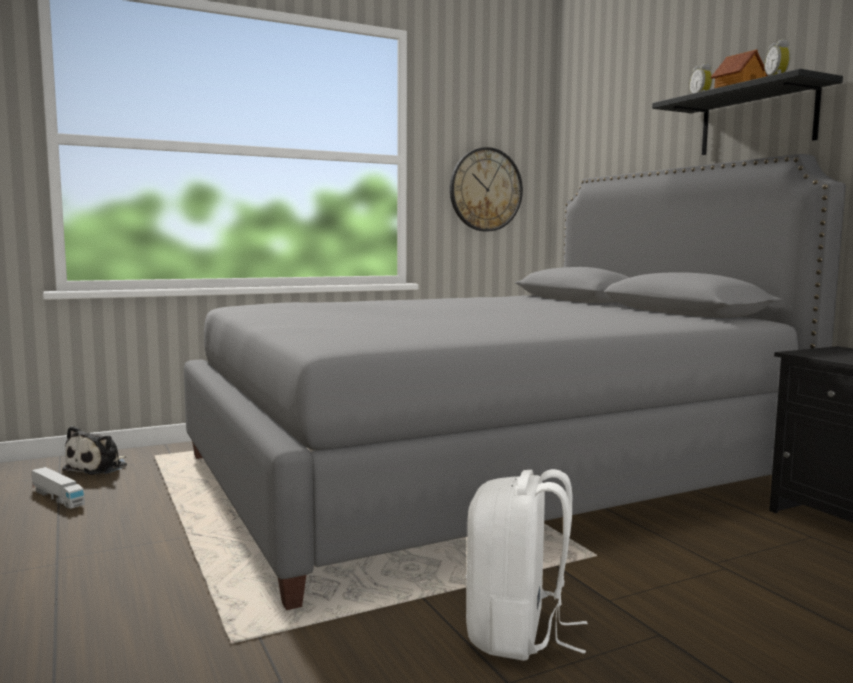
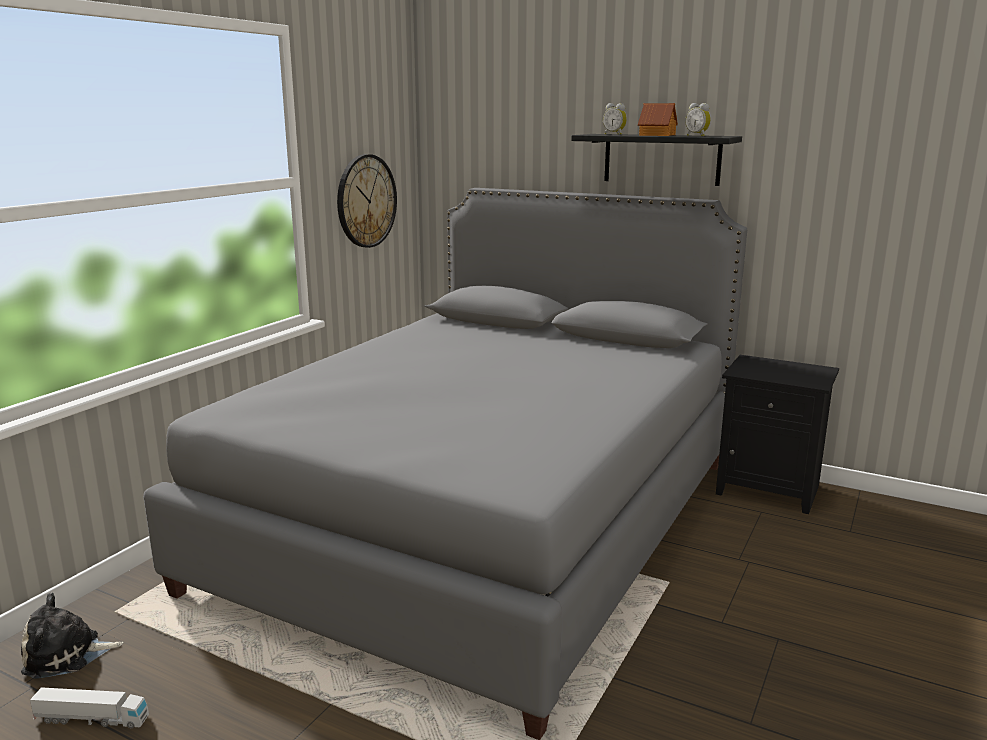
camera: 35 degrees left, 10 degrees up
(99, 467) = (67, 655): plush toy -> plush toy turned 90 degrees clockwise
(517, 634) = (708, 679): white backpack -> none

